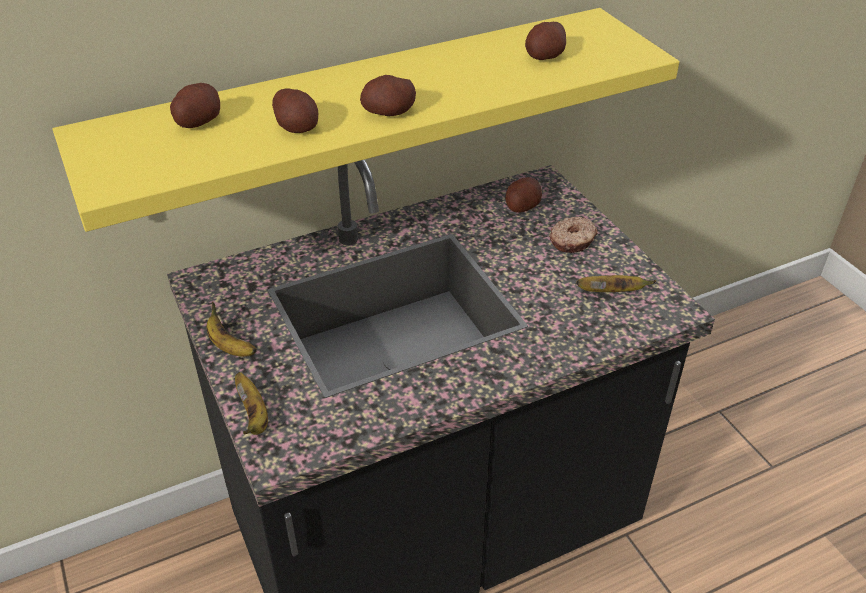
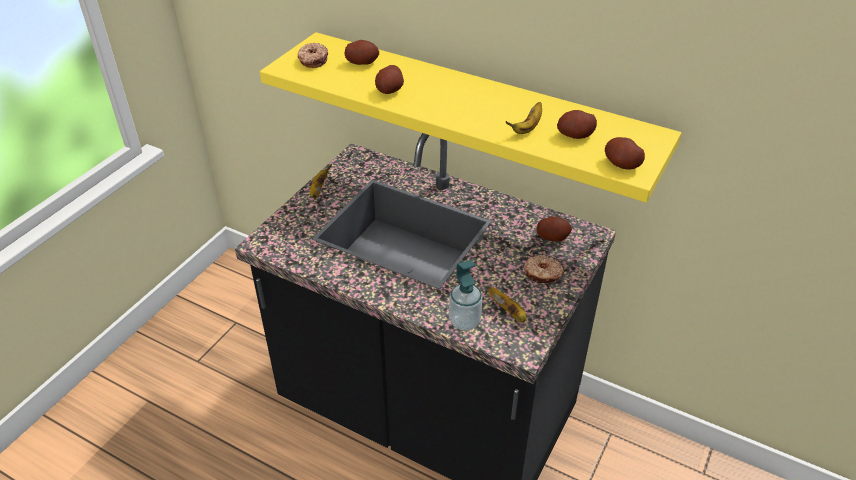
camera: 55 degrees right, 0 degrees up
(129, 156) = (312, 60): none -> donut
(254, 415) = (280, 222): banana -> banana (527, 128)
(389, 112) = (438, 110): potato -> potato (621, 164)
(599, 332) = (464, 321): none -> soap dispenser

